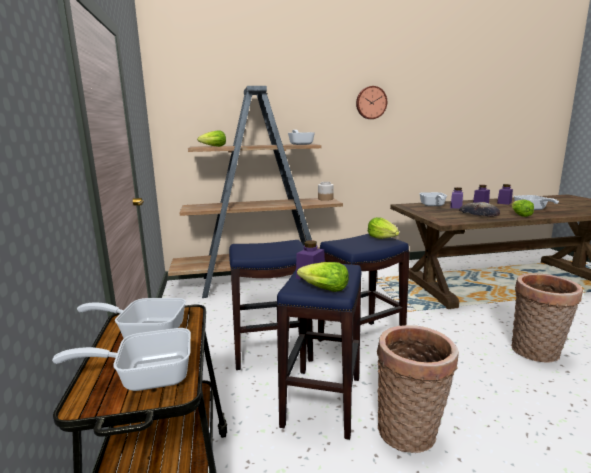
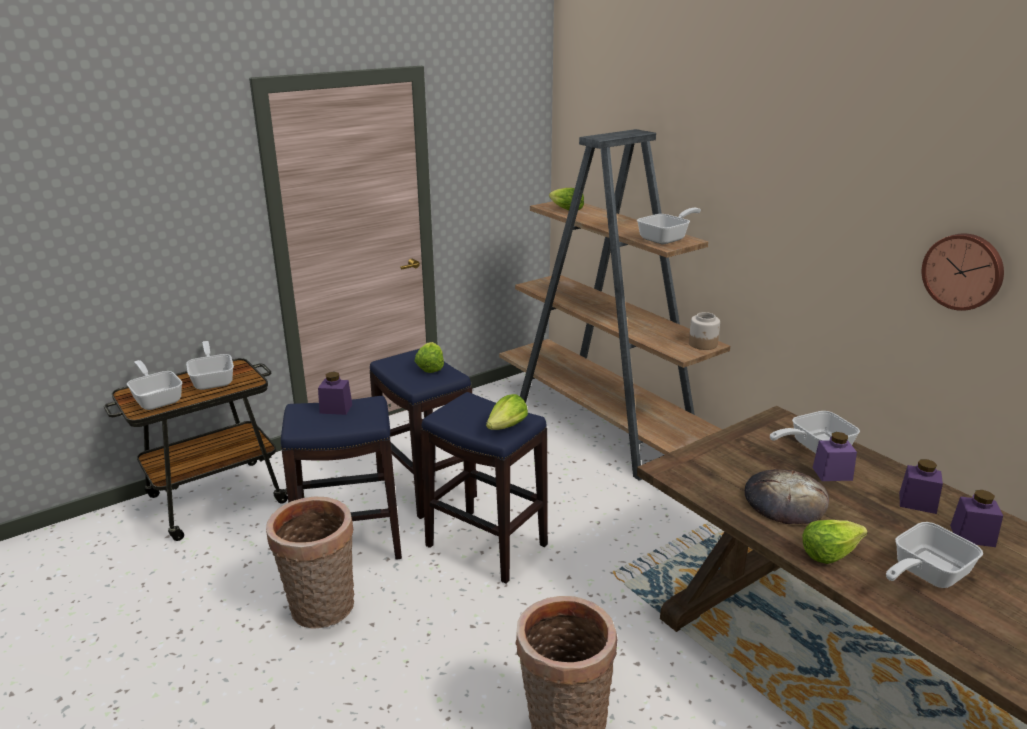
camera: 65 degrees right, 10 degrees up
(324, 289) = (299, 421): lettuce -> lettuce (430, 367)
(371, 102) = (840, 188): wall clock -> wall clock (963, 271)

